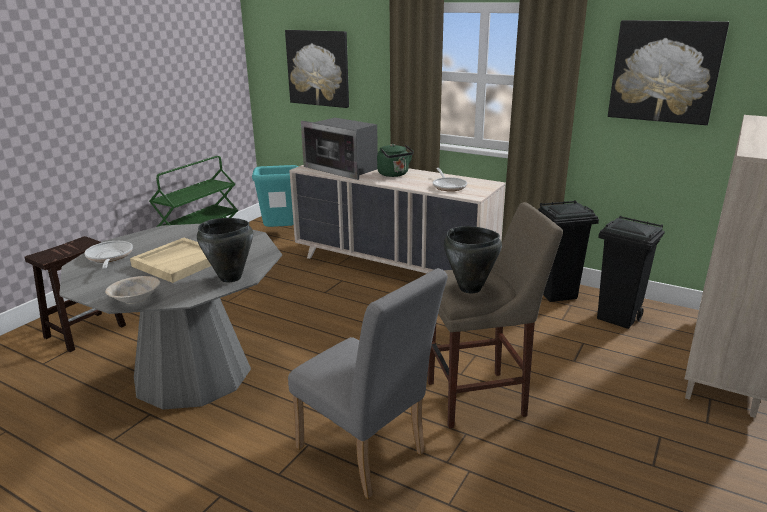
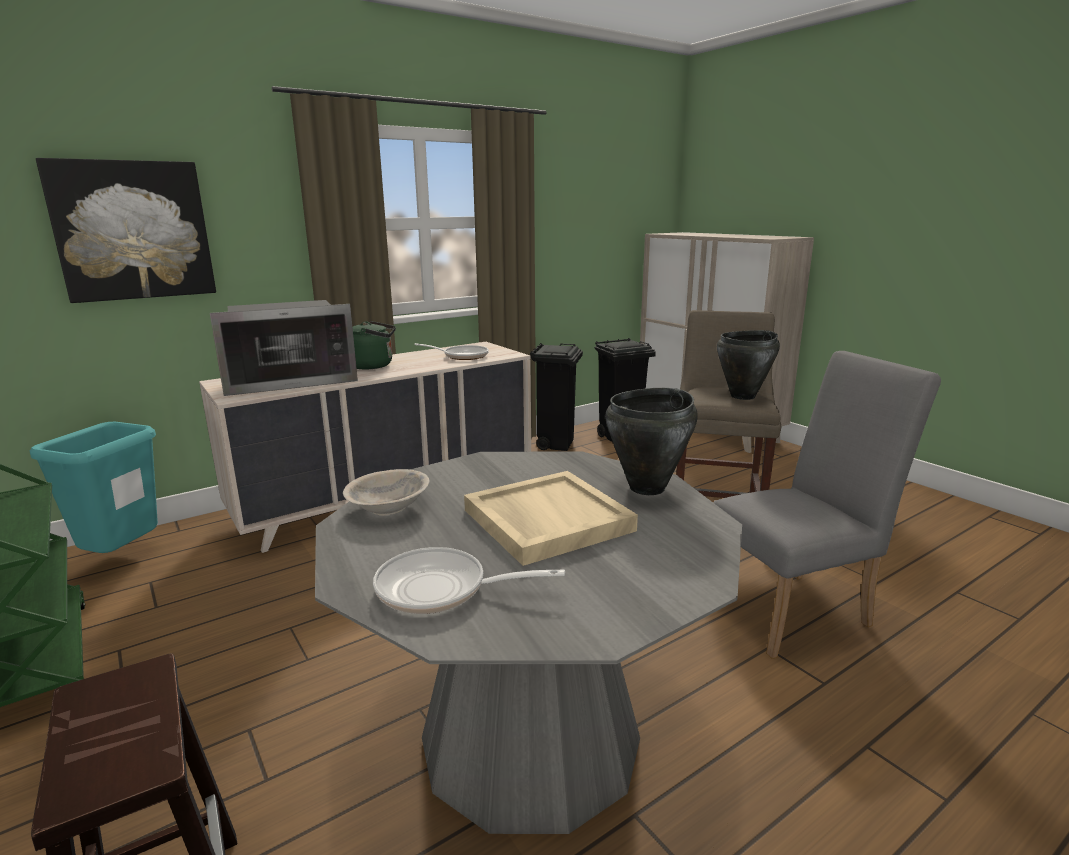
camera: 65 degrees left, 5 degrees down
(135, 299) = (694, 567): beige bowl -> beige bowl (389, 508)
(665, 71) = (587, 202): picture -> none

